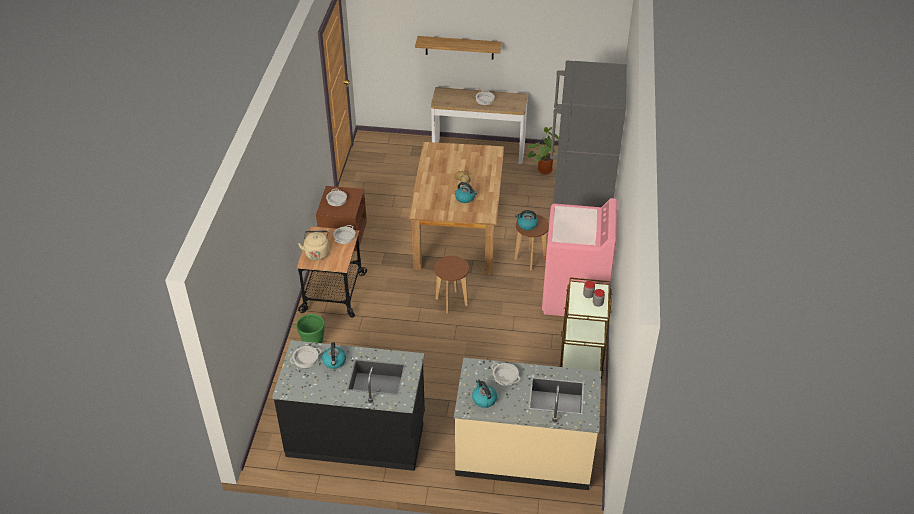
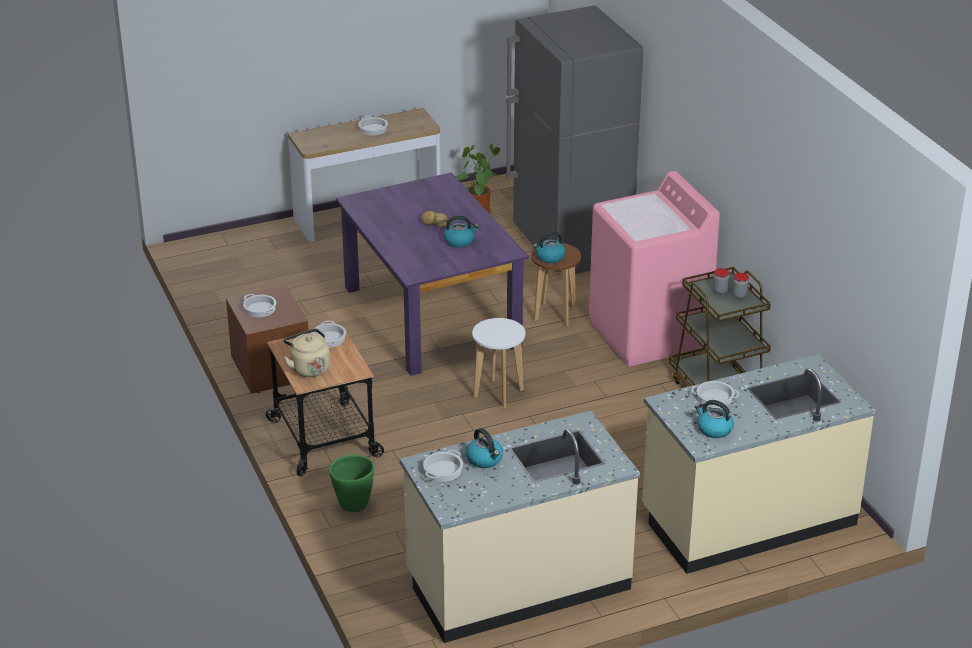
camera: 30 degrees left, 10 degrees down
(356, 435) = (517, 582): black counter -> beige counter
(451, 302) = (498, 394): brown stool -> white stool
(457, 232) = (430, 316): brown dining table -> purple dining table
(459, 47) = (318, 60): shelf -> none

